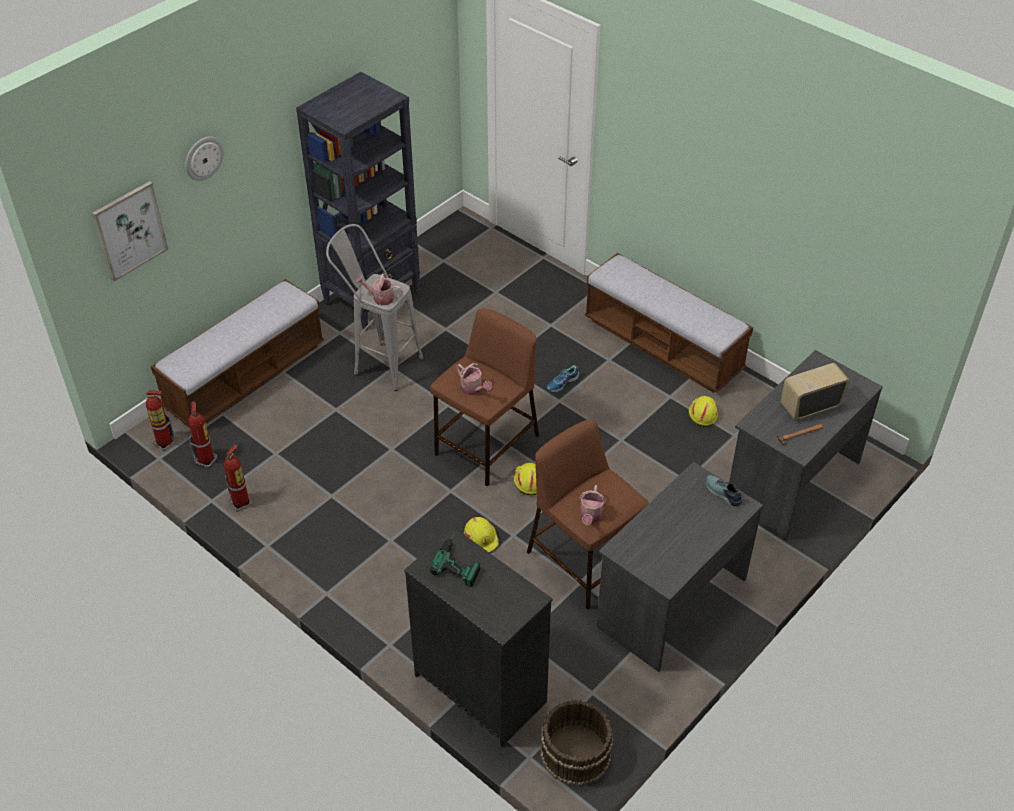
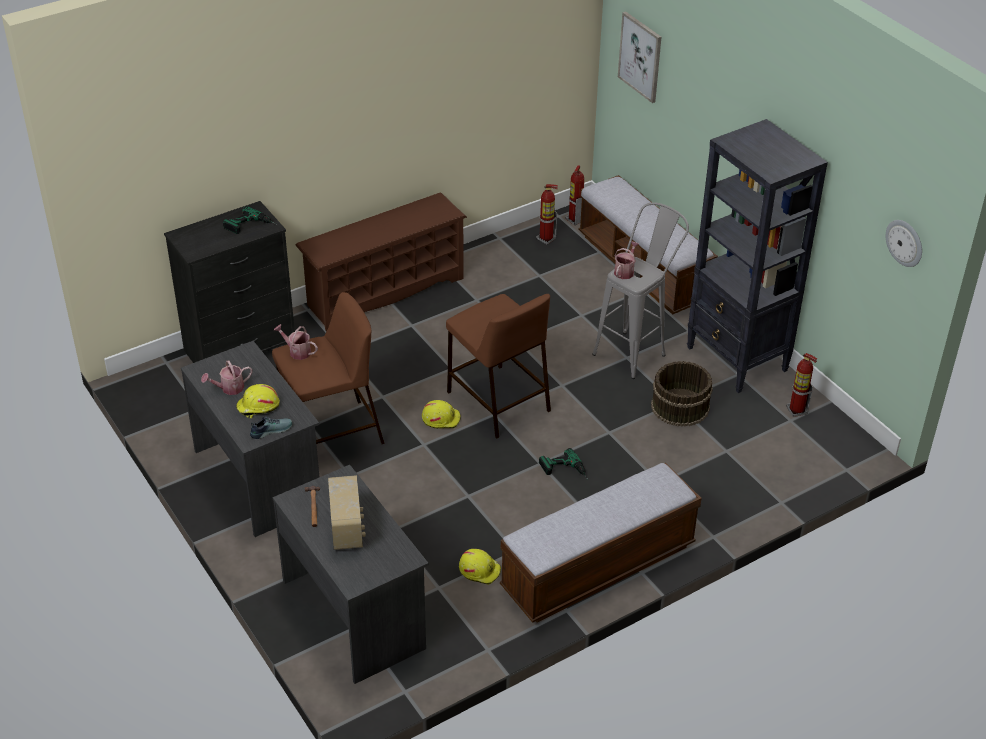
camera: 105 degrees right, 5 degrees down
(203, 158) = (698, 69): wall clock -> wall clock (905, 242)
(241, 503) = (490, 252): fire extinguisher -> fire extinguisher (797, 411)
(336, 580) = (385, 291): none -> brown shoe rack
(473, 389) = (483, 313): watering can -> watering can (229, 388)
(482, 539) = (387, 377): yellow hard hat -> yellow hard hat (258, 407)
(562, 383) = (565, 471): shoe -> power drill
(574, 753) = (153, 386): brown bucket -> brown bucket (680, 406)

